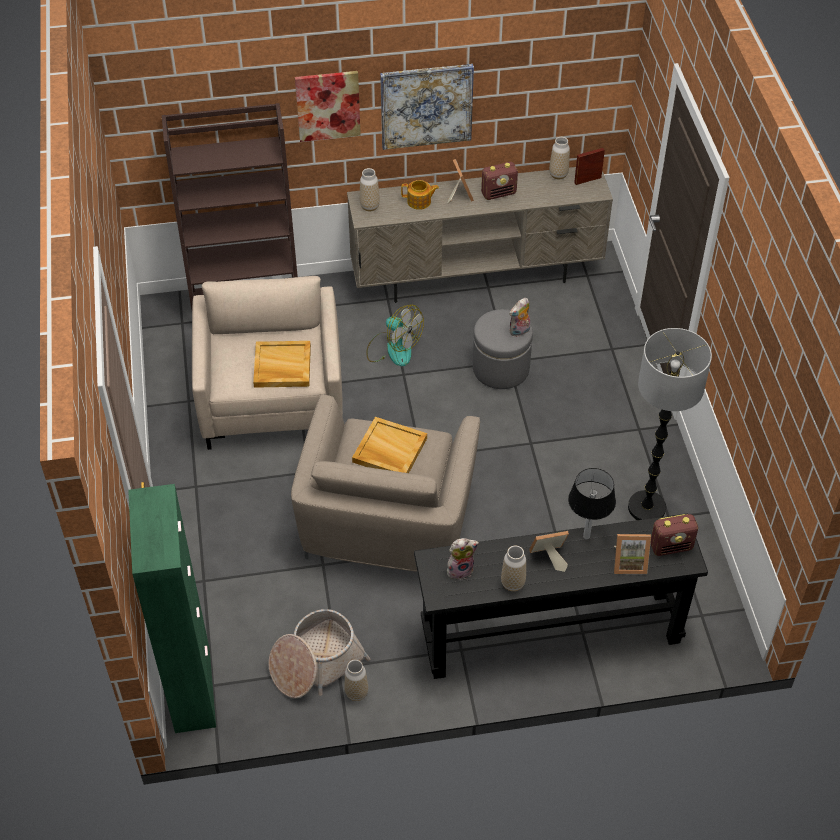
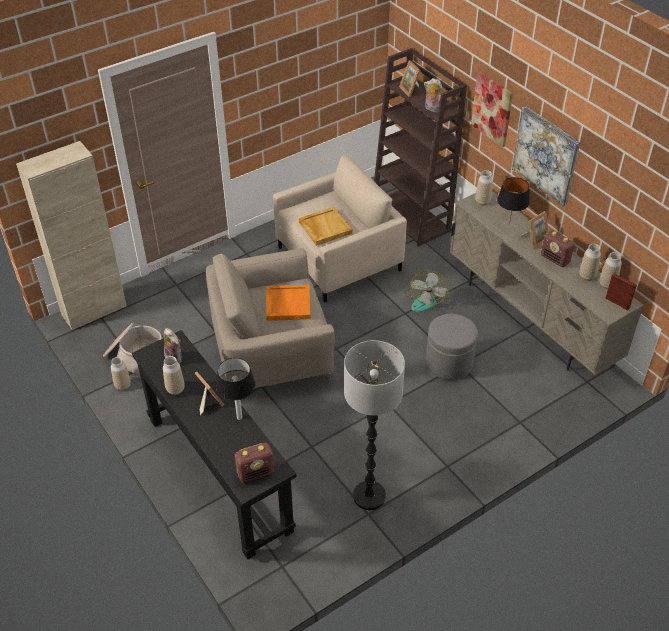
camera: 65 degrees right, 5 degrees down
(193, 690) = (94, 311): green cabinet -> beige cabinet
(389, 450) = (287, 304): beige tray -> orange tray
(419, 202) = (509, 223): teapot -> black table lamp
(519, 332) = (456, 339): plush toy -> plush toy (432, 109)
(537, 183) = (587, 276): none -> vase
(629, 563) = (226, 450): picture frame -> picture frame (411, 90)
(671, 546) = (256, 472): radio -> radio turned 75 degrees counterclockwise

